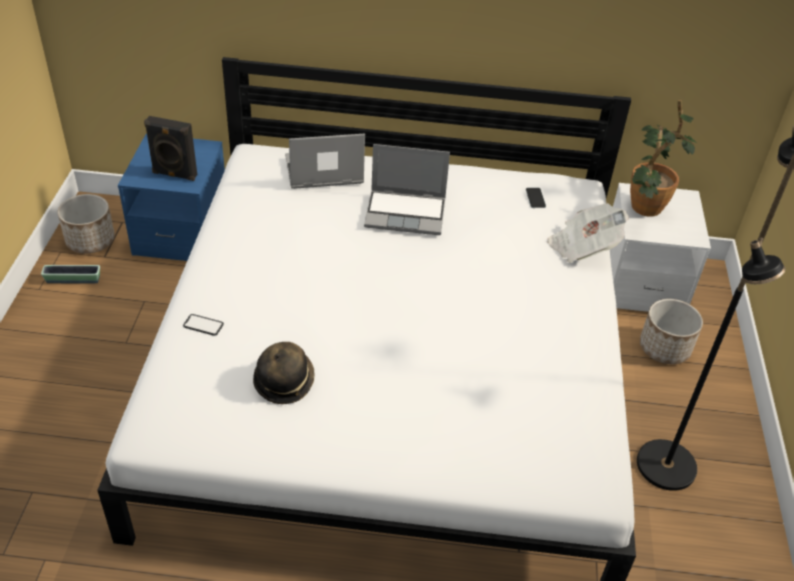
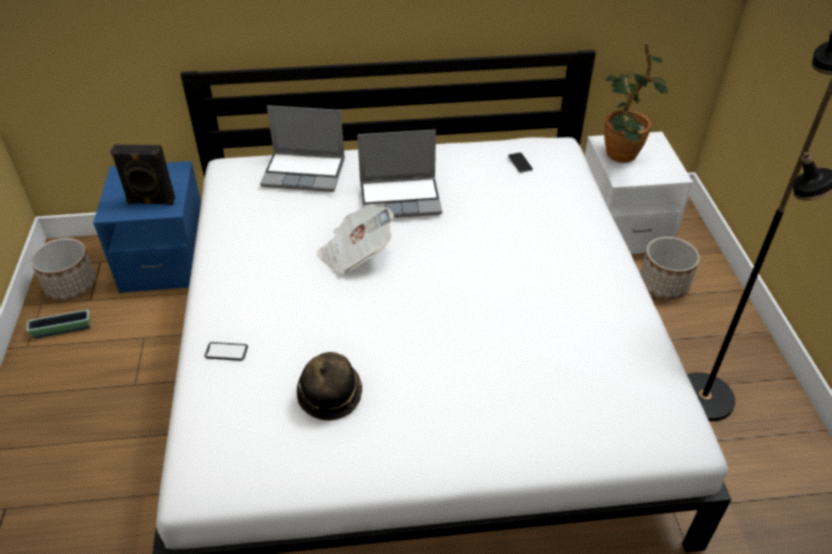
camera: 10 degrees left, 0 degrees up
(323, 171) = (305, 172): laptop -> laptop turned 150 degrees counterclockwise
(583, 247) = (581, 201): newspaper -> newspaper (355, 254)

